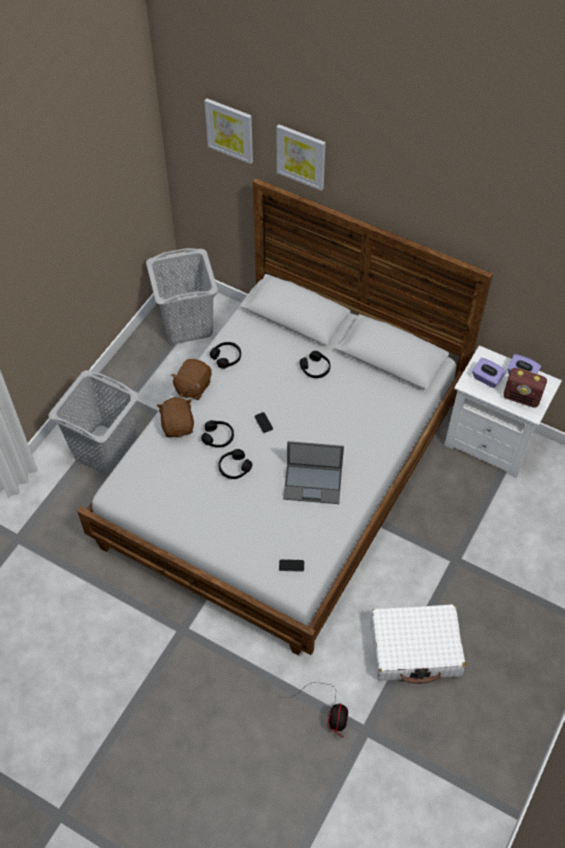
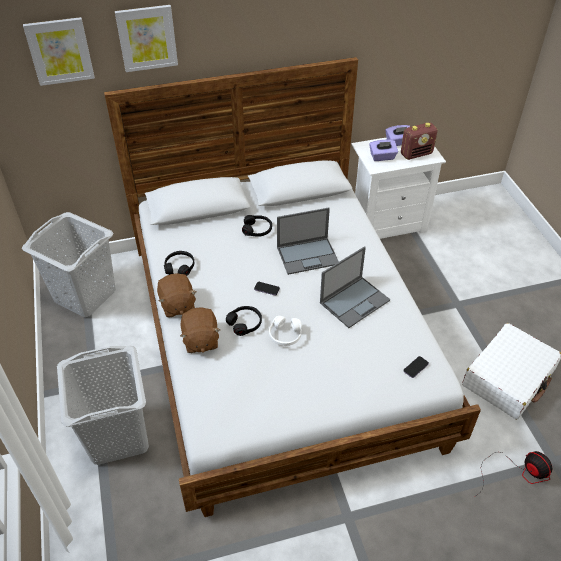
camera: 45 degrees left, 10 degrees down
(178, 425) = (200, 340): brown plush toy -> brown plush toy turned 135 degrees counterclockwise
(234, 467) = (285, 335): black headphones -> white headphones
(326, 420) = (308, 255): none -> laptop

